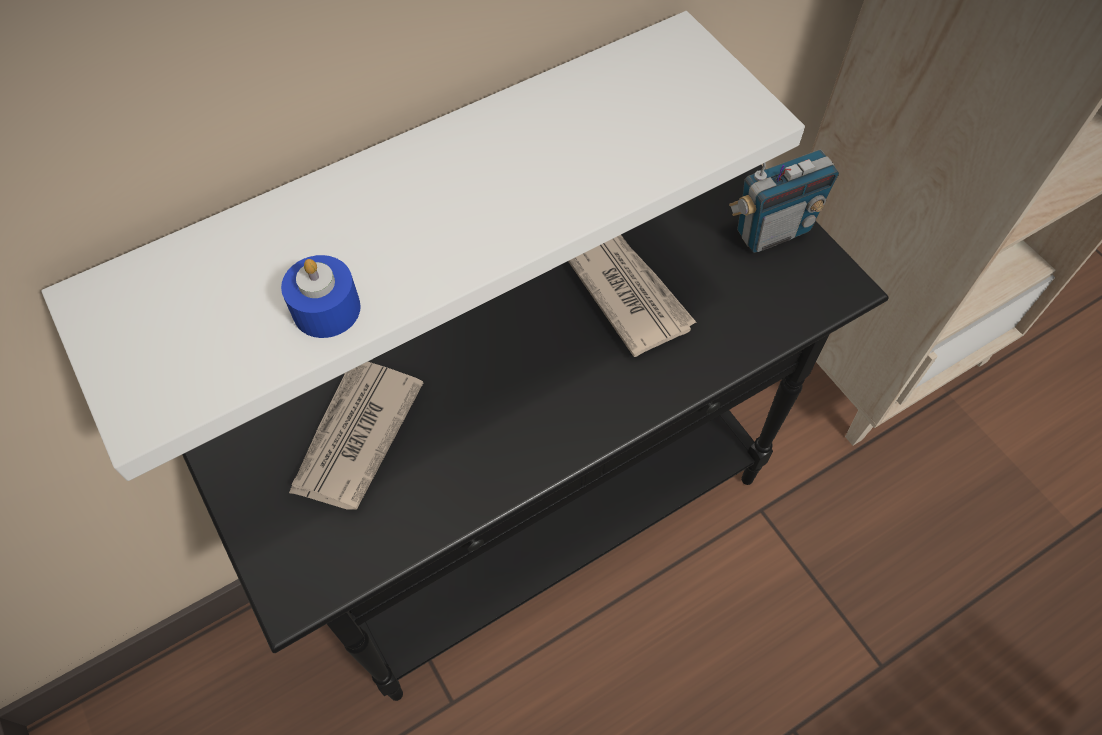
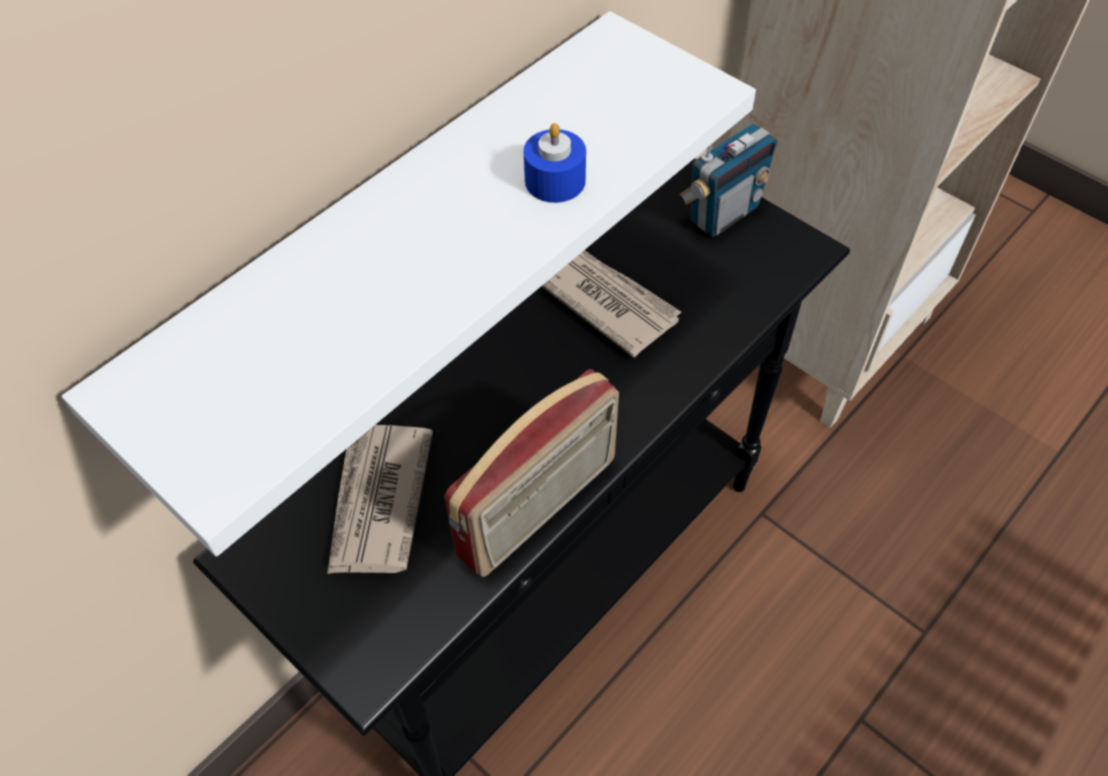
camera: 15 degrees left, 5 degrees down
(326, 309) = (367, 345): blue candle -> blue candle (555, 180)
(498, 483) = (539, 508): none -> radio

